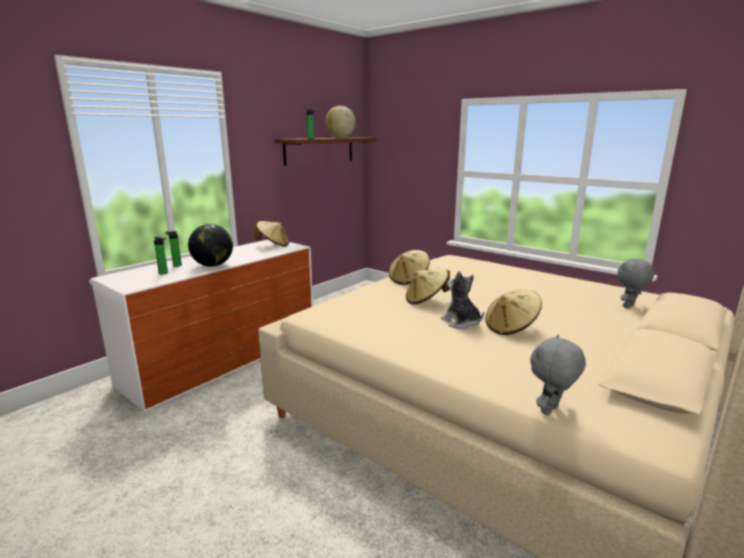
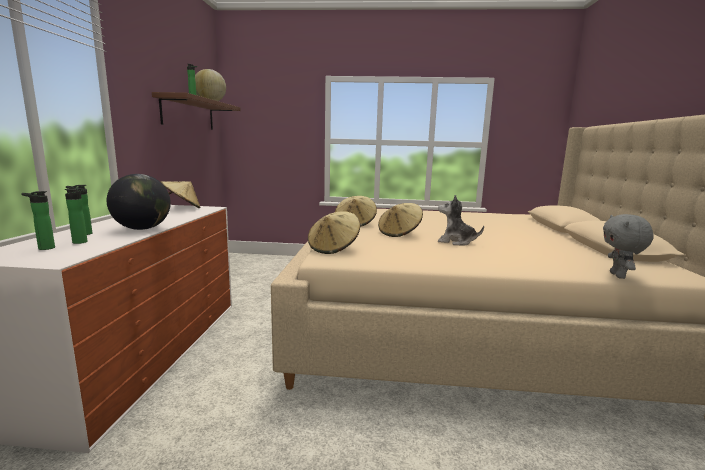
camera: 35 degrees left, 5 degrees down
(140, 275) = (44, 248): none -> bottle
(511, 328) = (491, 239): beige hat -> beige hat (334, 248)
(629, 306) = (518, 220): grey plush toy -> none

